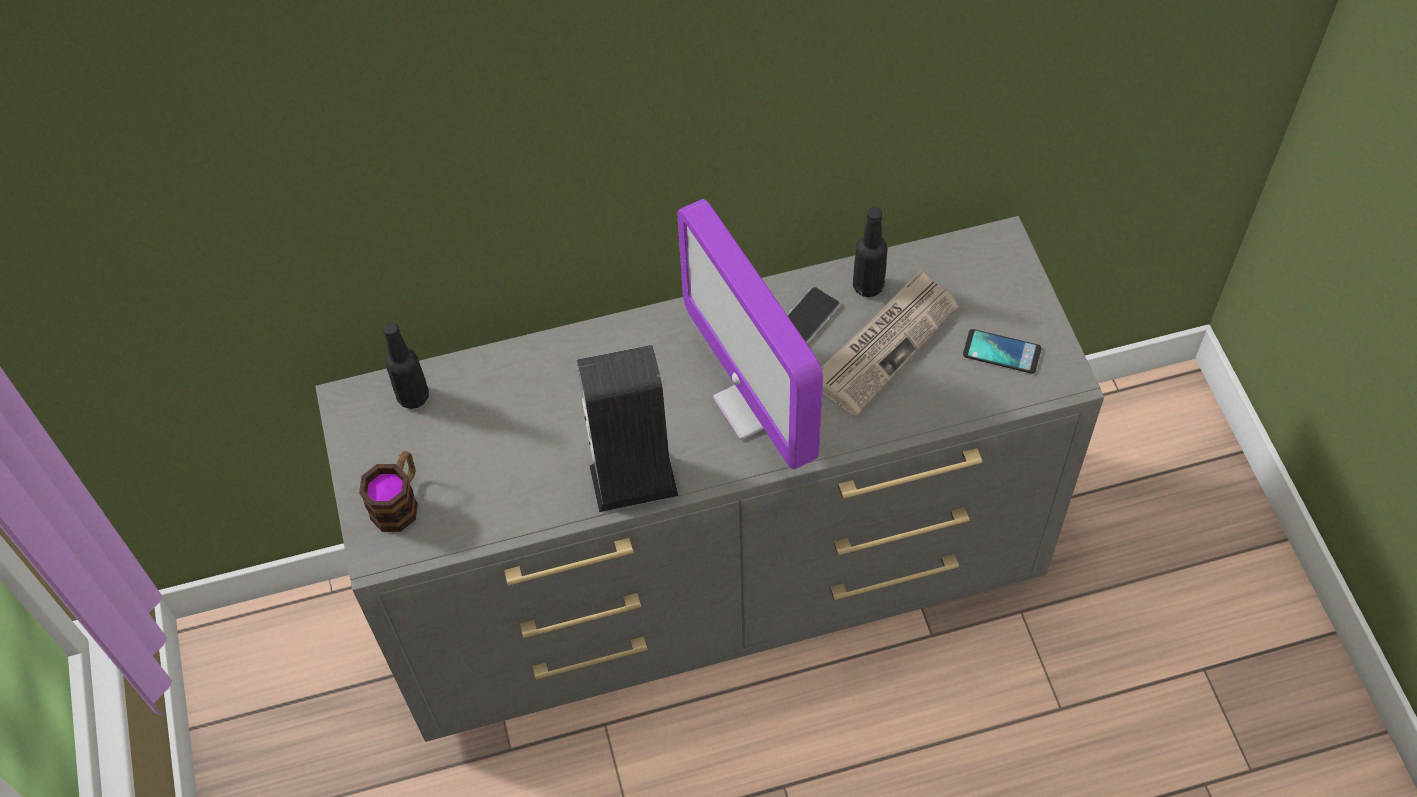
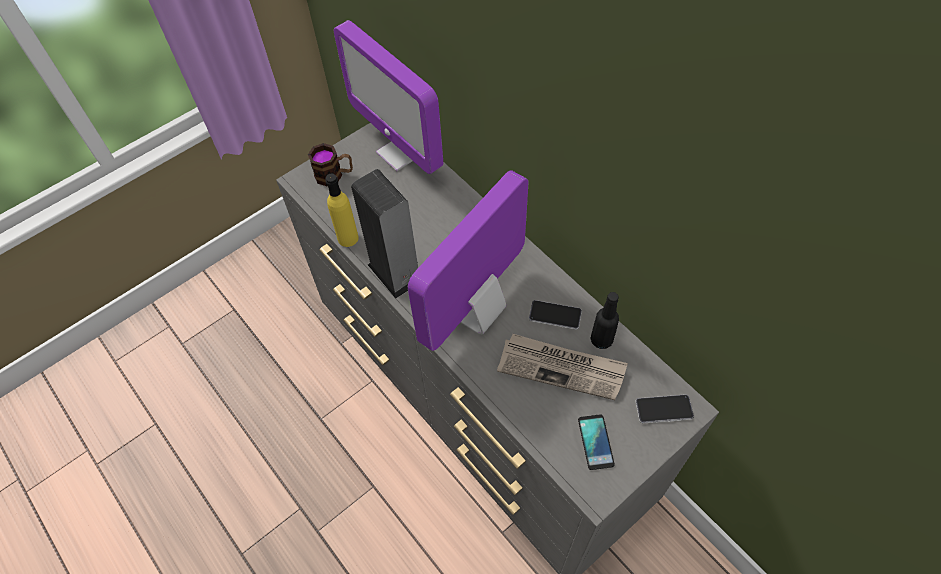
camera: 65 degrees right, 0 degrees up
(413, 397) = (401, 152): black bottle -> monitor
(535, 522) = (348, 238): none -> yellow bottle
(991, 266) = (663, 409): none -> phone

